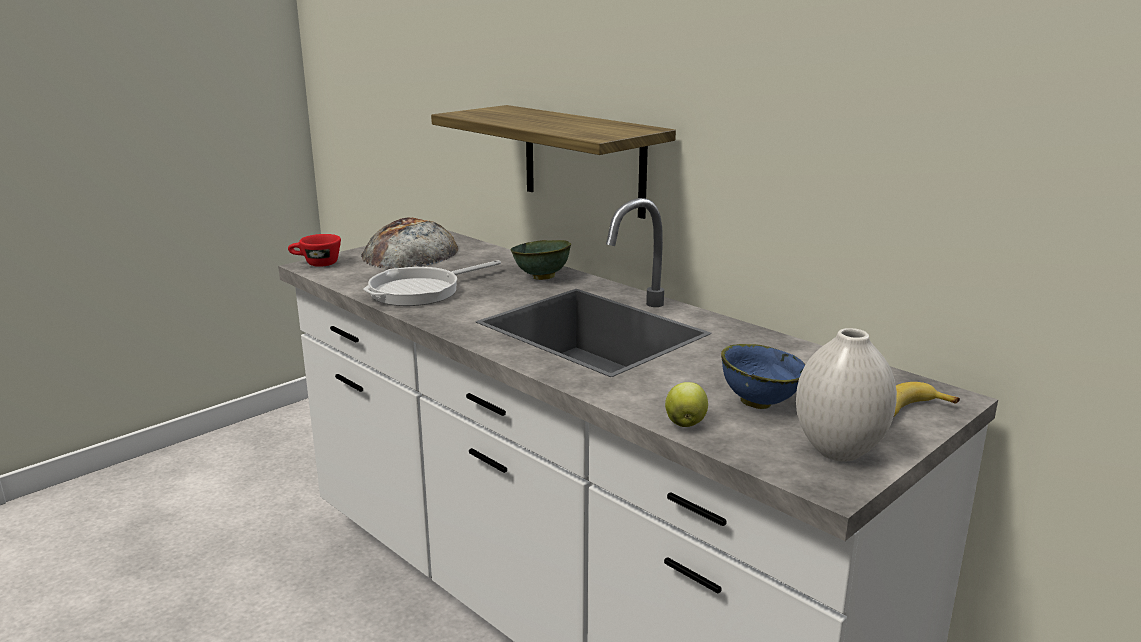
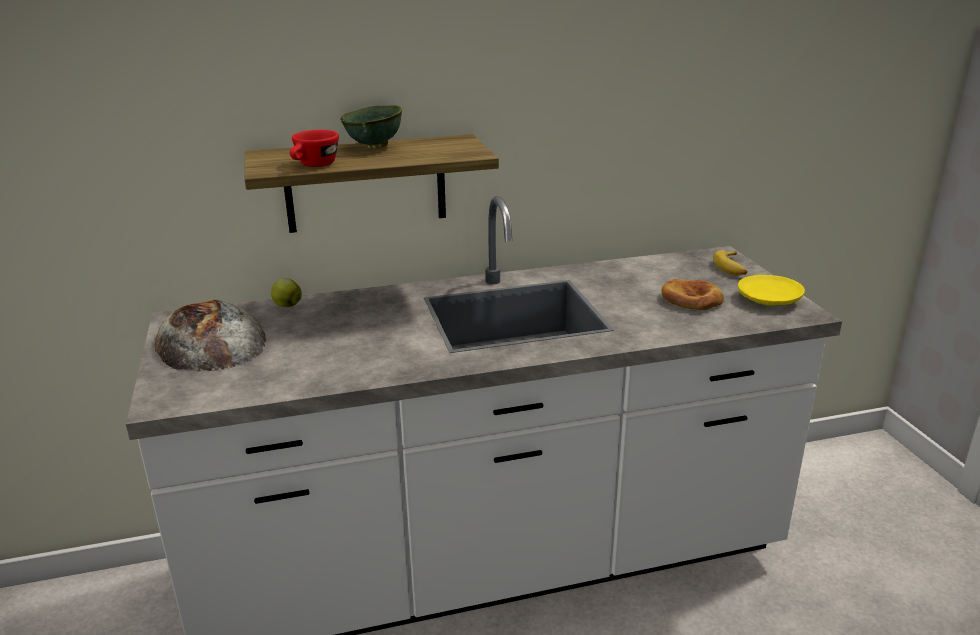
camera: 60 degrees left, 5 degrees up
(316, 264) = (161, 399): red cup -> red cup (314, 166)
(421, 291) = (338, 360): frying pan -> none
(541, 278) = (379, 303): green bowl -> green bowl (375, 147)
(685, 424) = (707, 327): apple -> apple (287, 305)
(758, 402) = (692, 299): blue bowl -> bread
(837, 451) = (768, 299): white vase -> yellow plate

